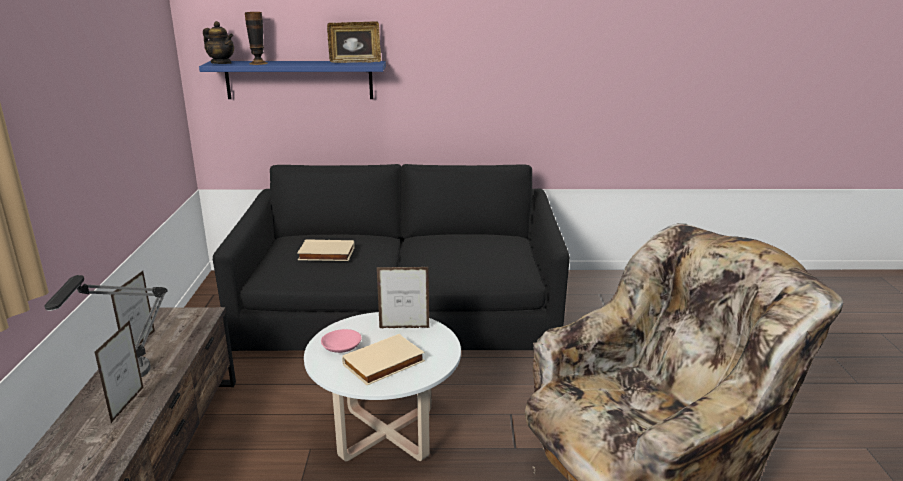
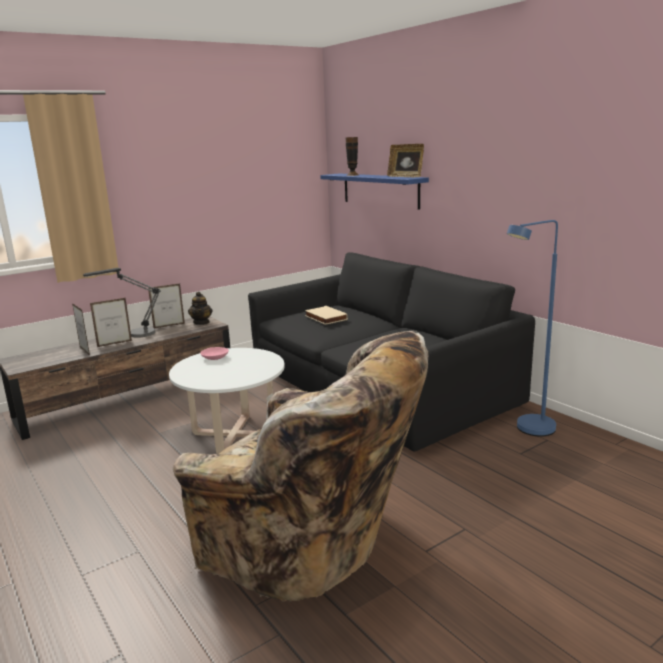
camera: 55 degrees right, 5 degrees down
(221, 63) = (336, 174): teapot -> teapot (201, 322)
(384, 364) = (209, 372): beige book -> none
(404, 328) = (260, 363): picture frame -> picture frame (84, 351)
(578, 293) = (528, 431): none -> blue floor lamp

